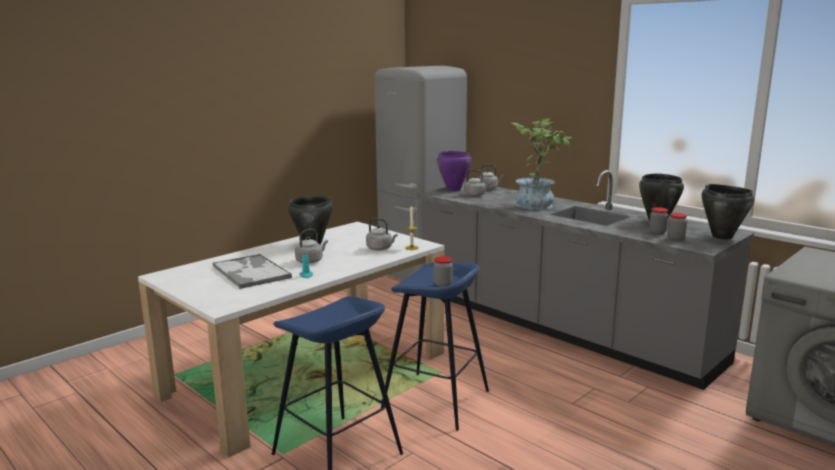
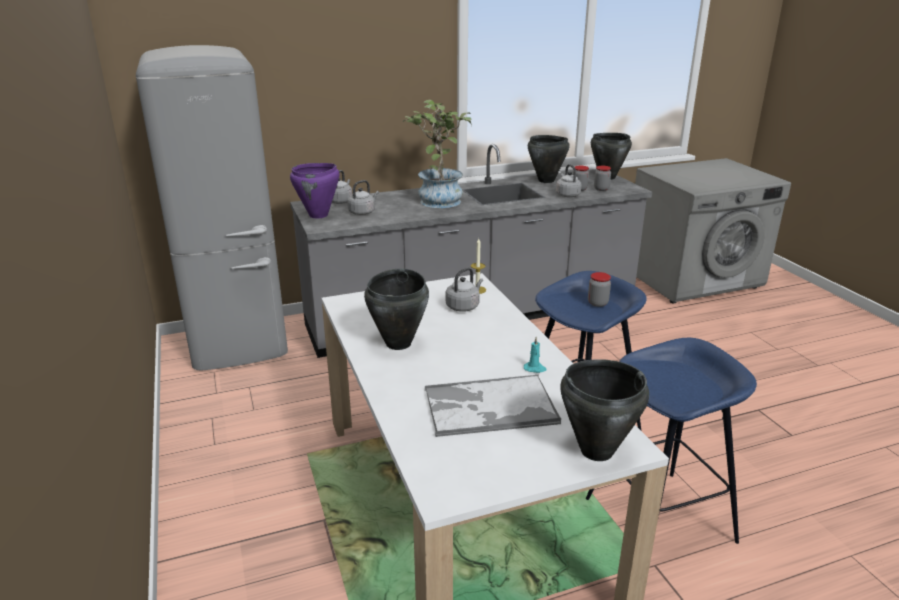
camera: 65 degrees left, 10 degrees up
(214, 300) = (595, 450): none -> black cooking pot
(310, 261) = (475, 356): grey kettle -> grey kettle (567, 195)

